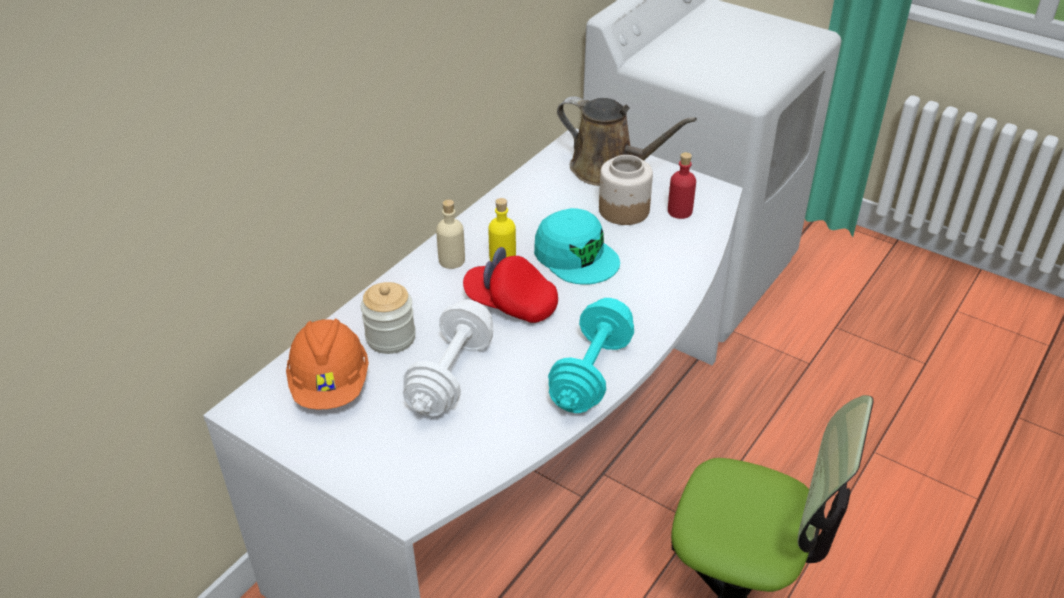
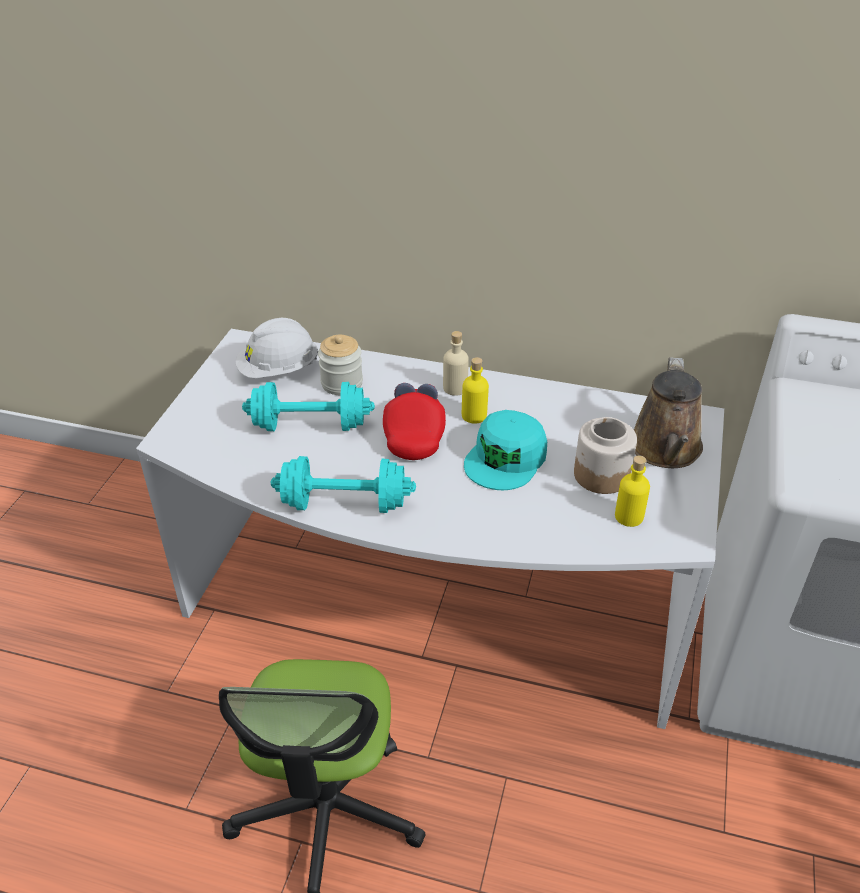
camera: 70 degrees right, 0 degrees up
(331, 384) = (279, 371): orange hard hat -> white hard hat
(451, 376) = (310, 425): white dumbbell -> turquoise dumbbell
(679, 211) = (628, 516): red bottle -> yellow bottle

